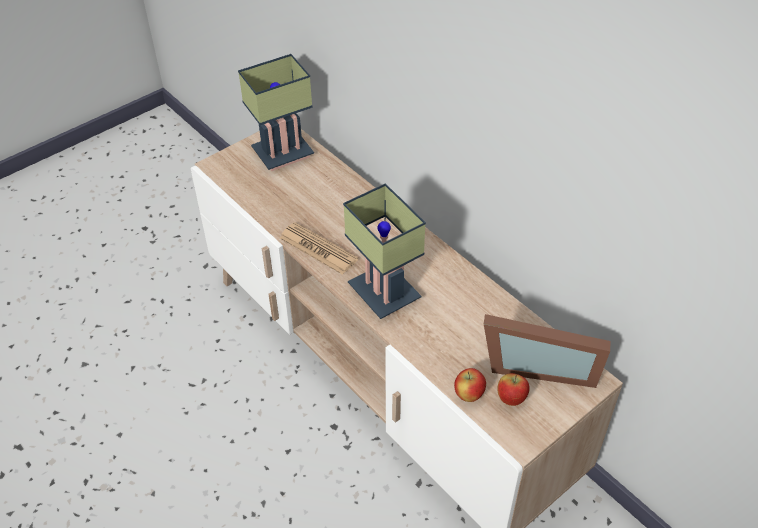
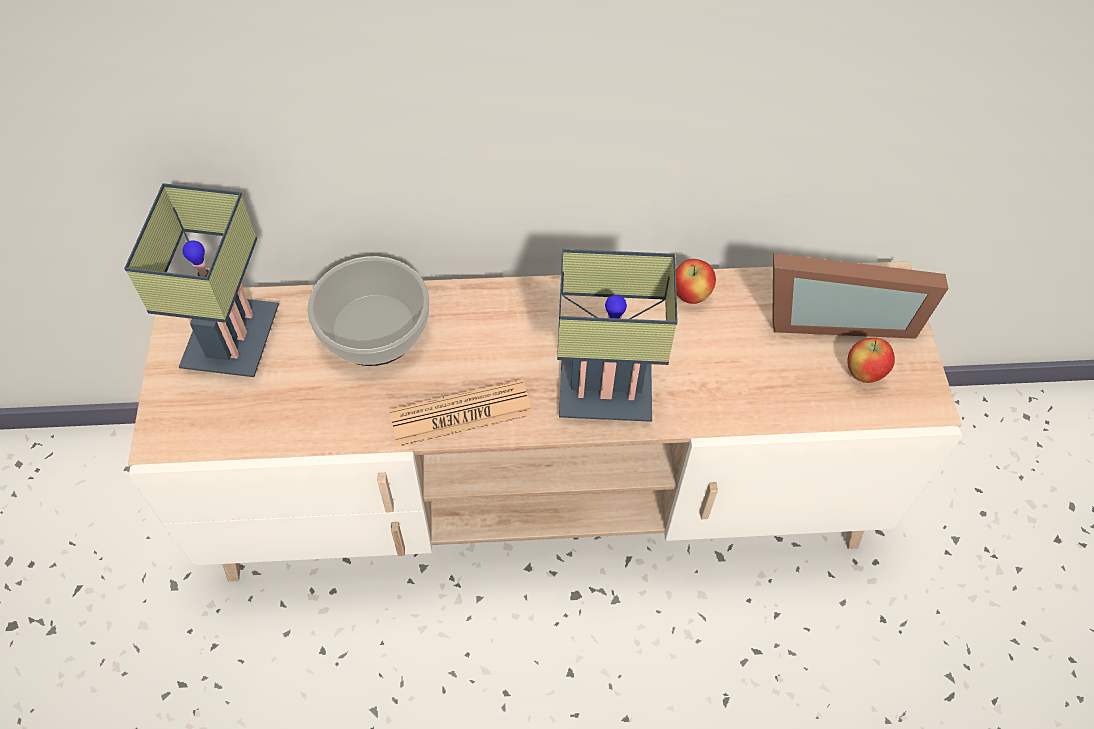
camera: 55 degrees left, 10 degrees up
(336, 192) = (375, 327): none -> bowl
(468, 395) = (829, 409): apple -> apple (691, 295)
(538, 365) = (834, 315): picture frame -> picture frame turned 45 degrees clockwise

